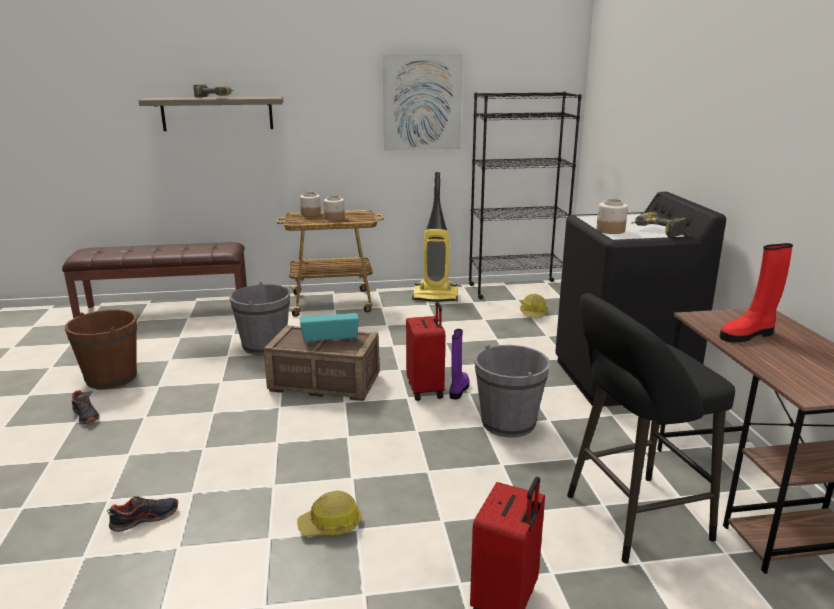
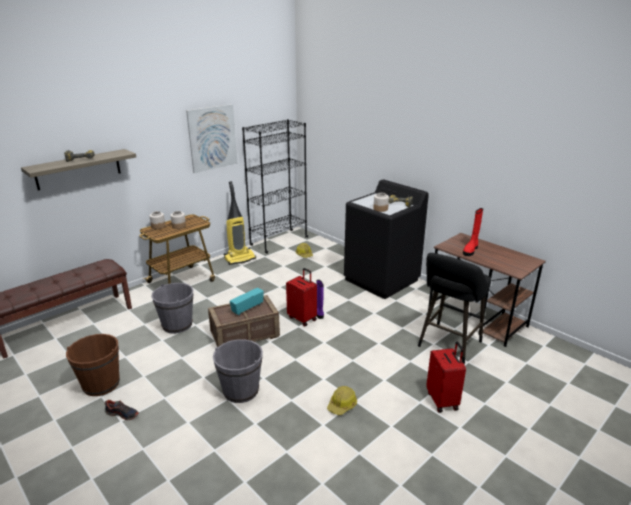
camera: 35 degrees left, 5 degrees up
(145, 518) = (249, 448): shoe -> none
(508, 423) = (359, 321): grey bucket -> grey bucket (241, 390)

